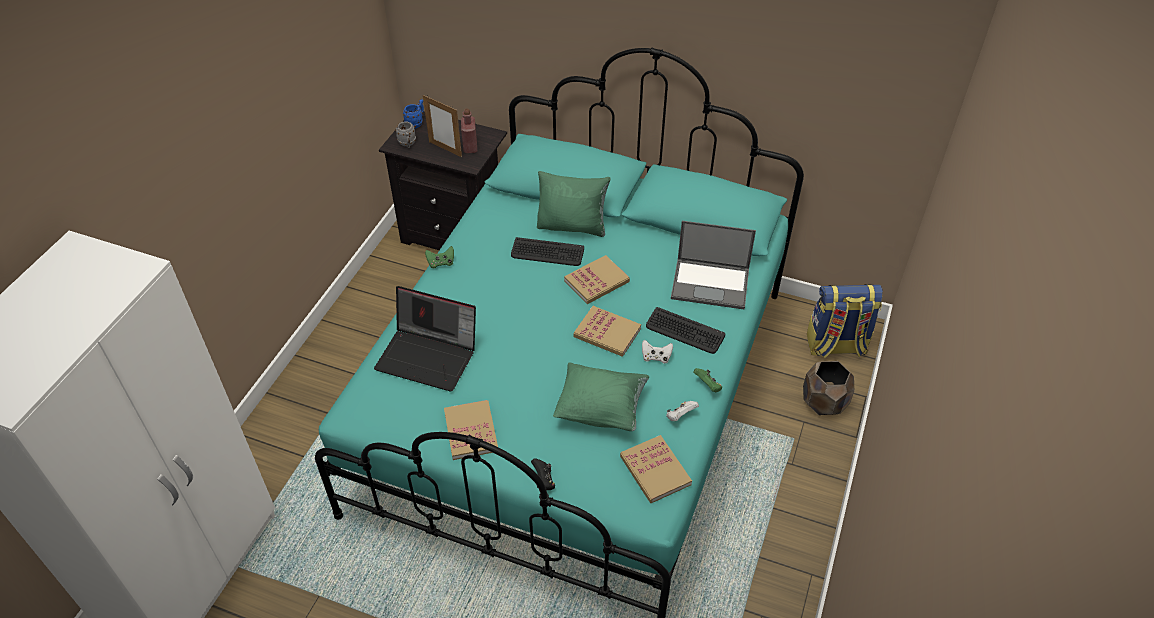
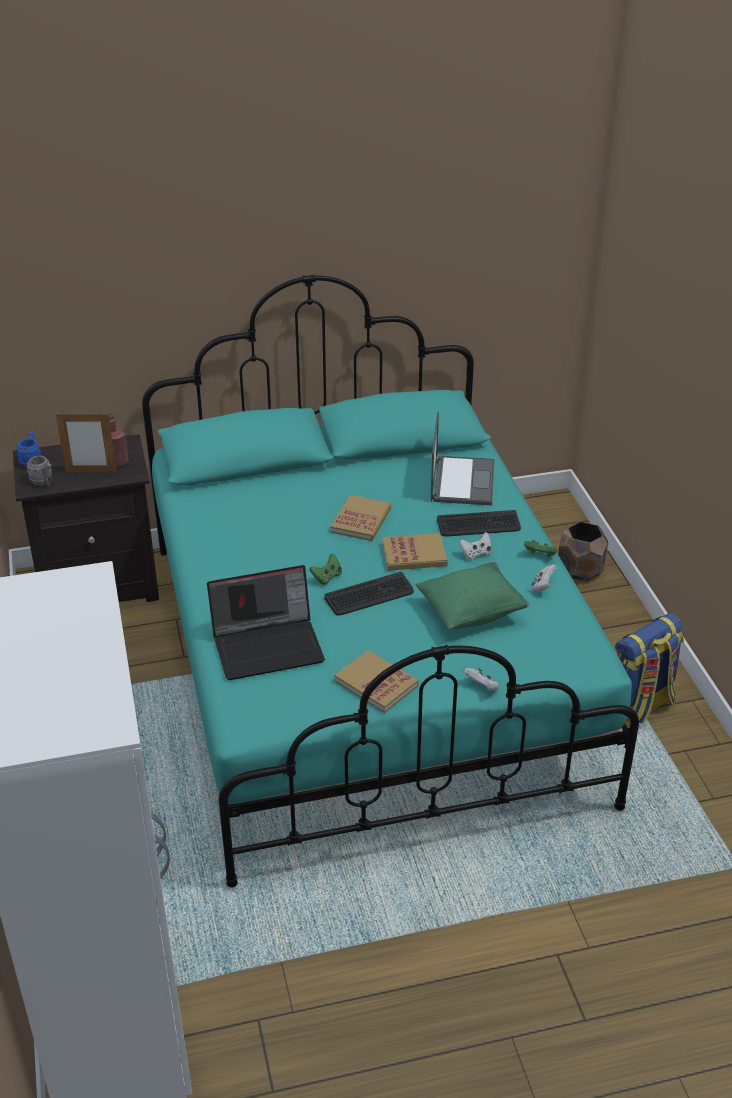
camera: 35 degrees left, 10 degrees down
(441, 263) = (193, 568): green game controller -> green game controller (327, 577)
(543, 481) = (482, 687): black game controller -> white game controller
(547, 253) = (290, 517): keyboard -> keyboard (369, 595)
(572, 226) = (290, 487): green pillow -> none
(655, 470) = (565, 634): book -> none
(711, 283) = (462, 480): laptop -> laptop turned 60 degrees counterclockwise
(835, 346) = (548, 524): backpack -> backpack (638, 706)

